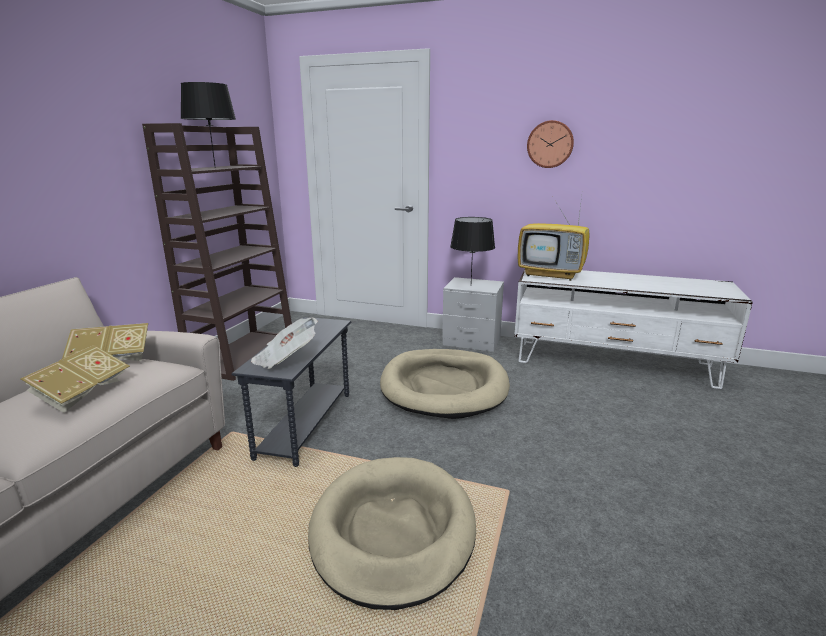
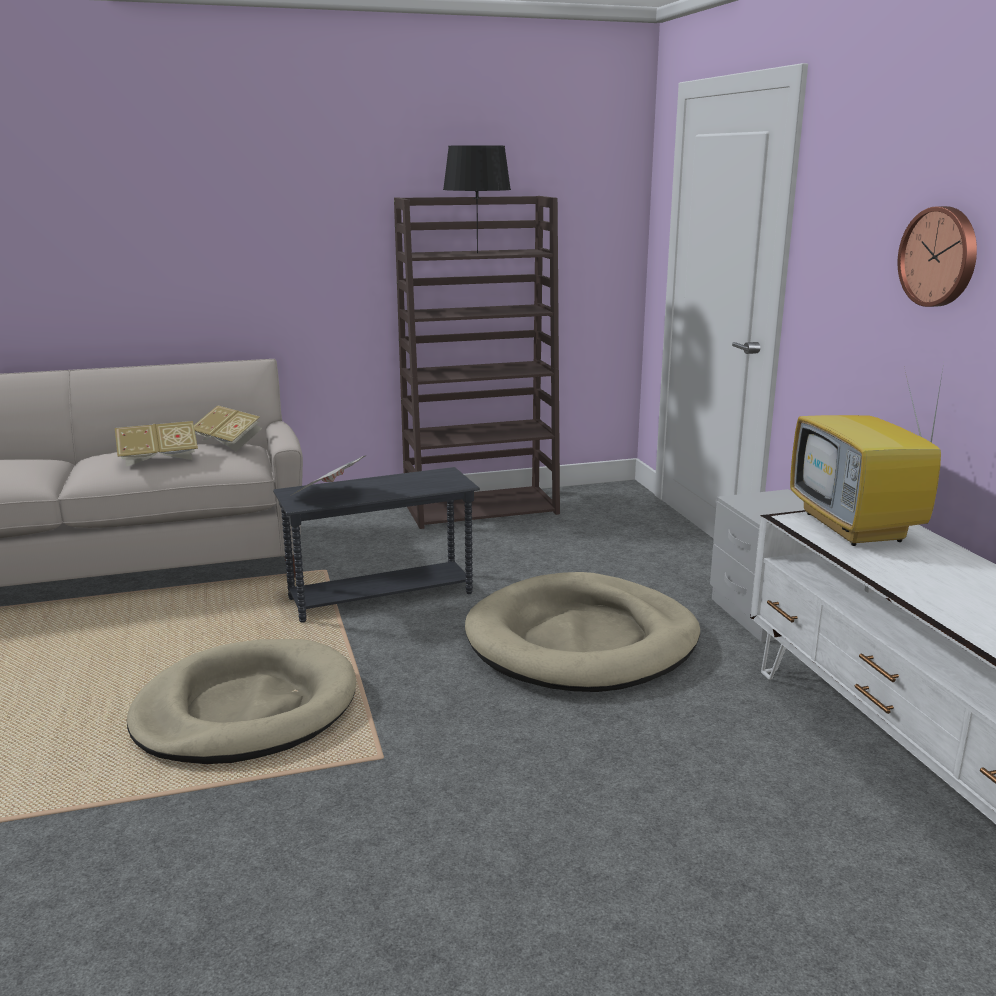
camera: 55 degrees right, 0 degrees up
(470, 286) = (765, 508): black table lamp -> none

